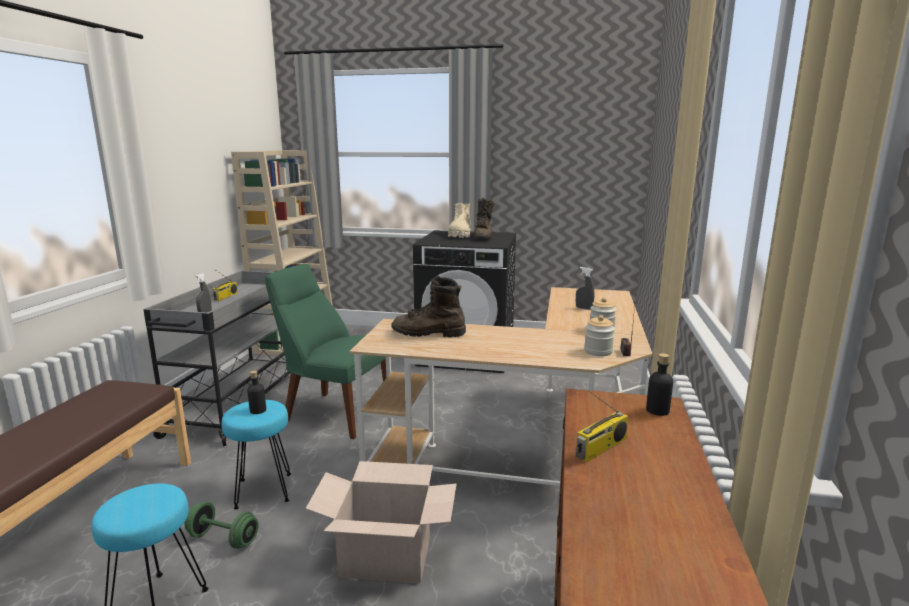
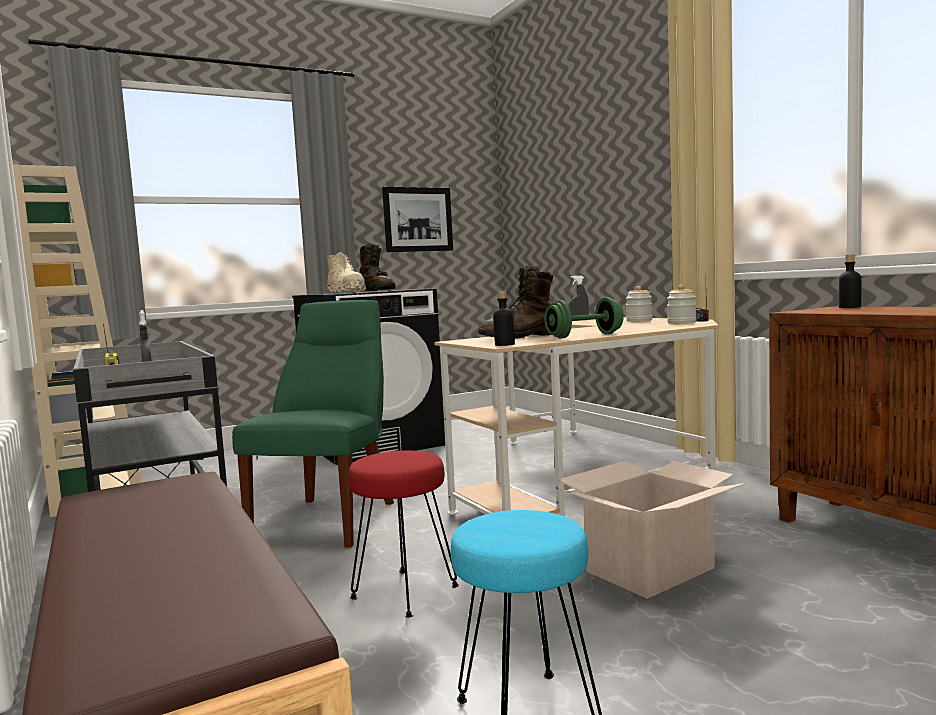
camera: 40 degrees left, 10 degrees down
(223, 539) = (460, 640): green dumbbell -> green dumbbell (584, 336)
(258, 410) = (400, 457): black bottle -> black bottle (504, 344)
(262, 490) = (404, 593): turquoise stool -> red stool
(334, 413) = (330, 519): green chair -> green chair turned 120 degrees clockwise
(557, 170) = (418, 219): none -> picture
(601, 448) = (897, 311): radio -> none

